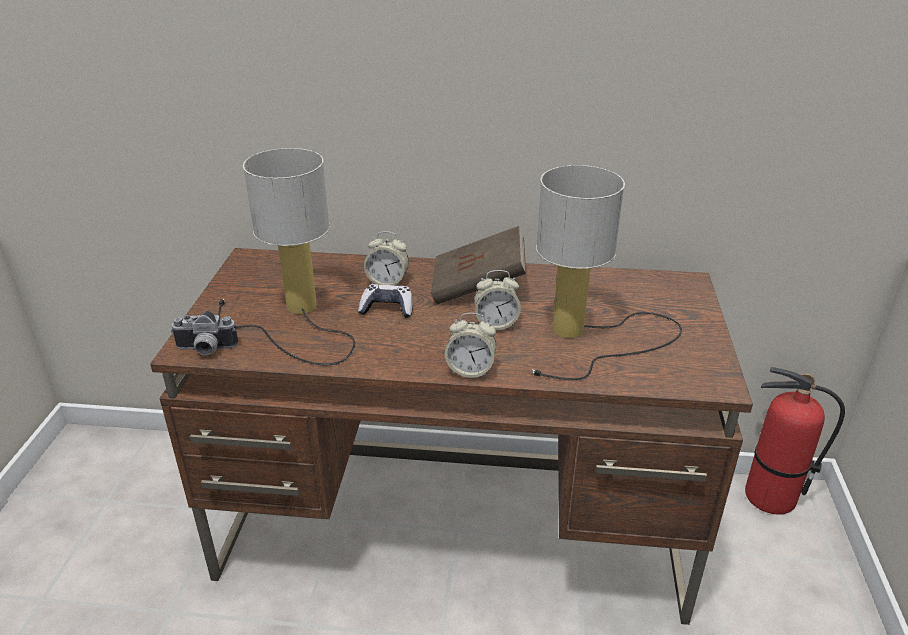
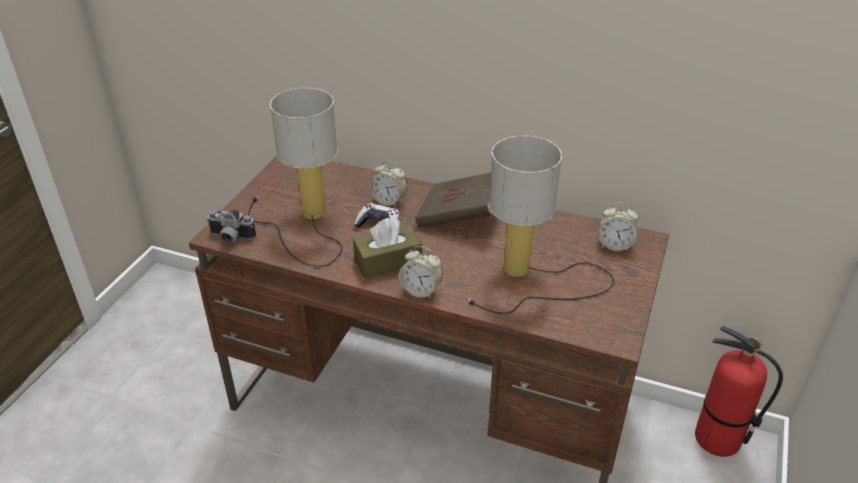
camera: 15 degrees right, 5 degrees up
(416, 346) = (388, 262): none -> brown tissue box
(496, 324) = (459, 253): alarm clock -> alarm clock (614, 245)

